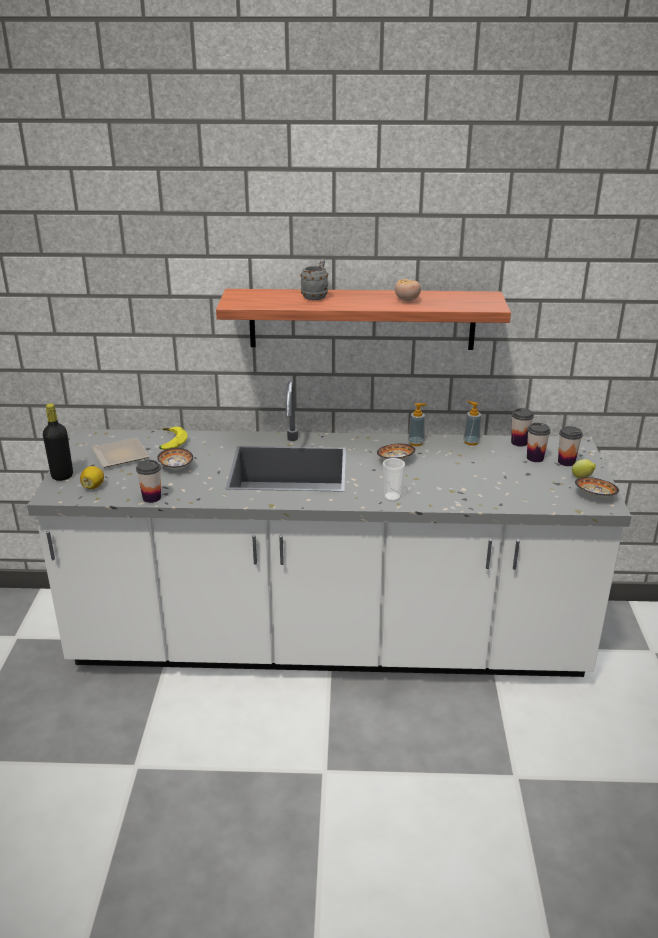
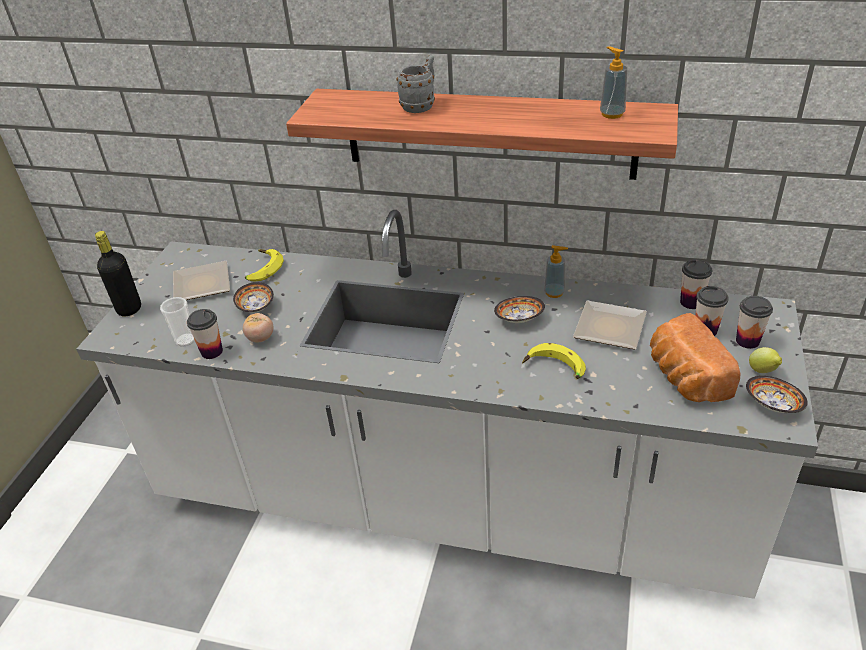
camera: 15 degrees right, 10 degrees up
(93, 486) = (155, 328): lemon -> none
(392, 497) = (496, 379): cup -> cup (185, 340)
(407, 300) = (538, 117): tomato -> tomato (260, 338)
(433, 488) = (554, 369): none -> banana
(464, 462) = (607, 329): none -> plate
(471, 442) = (626, 297): soap dispenser -> soap dispenser (612, 114)
(529, 486) = (684, 378): none -> bread

